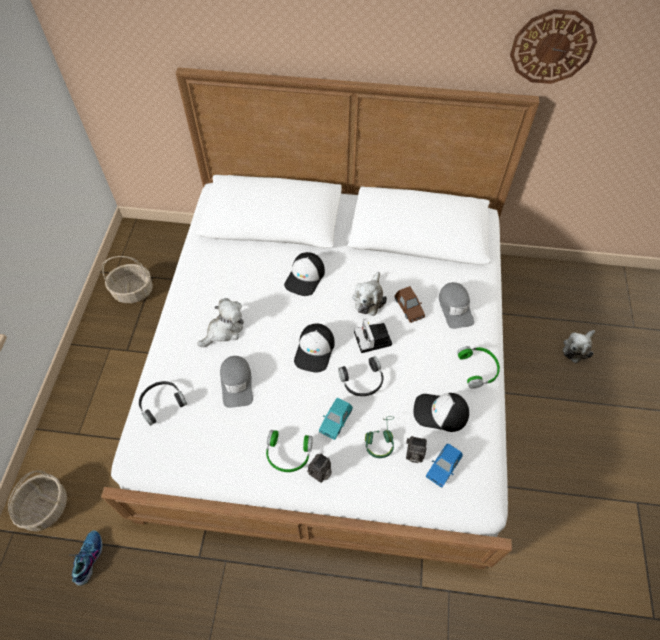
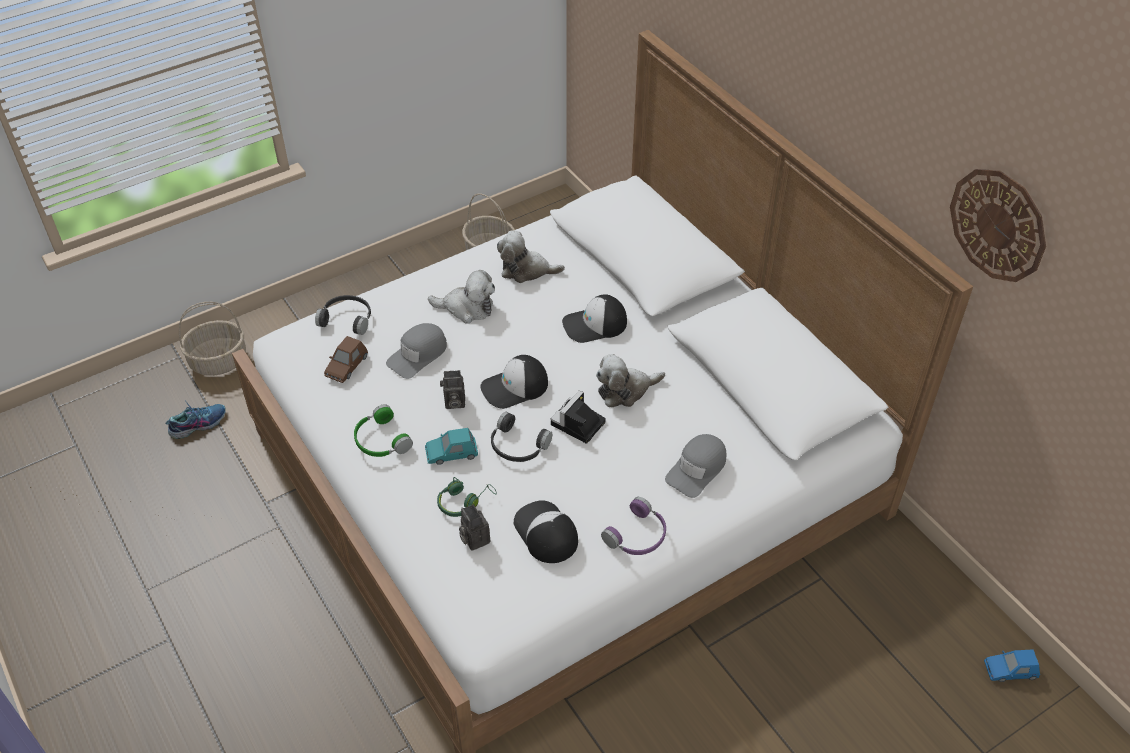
camera: 50 degrees right, 10 degrees down
(320, 474) = (383, 478): camera -> camera (453, 402)
(409, 308) = (651, 429): brown toy car -> brown toy car (347, 366)
(443, 467) = (484, 573): blue toy car -> blue toy car (1010, 670)
(478, 369) = (638, 536): green headphones -> purple headphones
(577, 348) = (869, 701): plush toy -> plush toy (526, 270)

